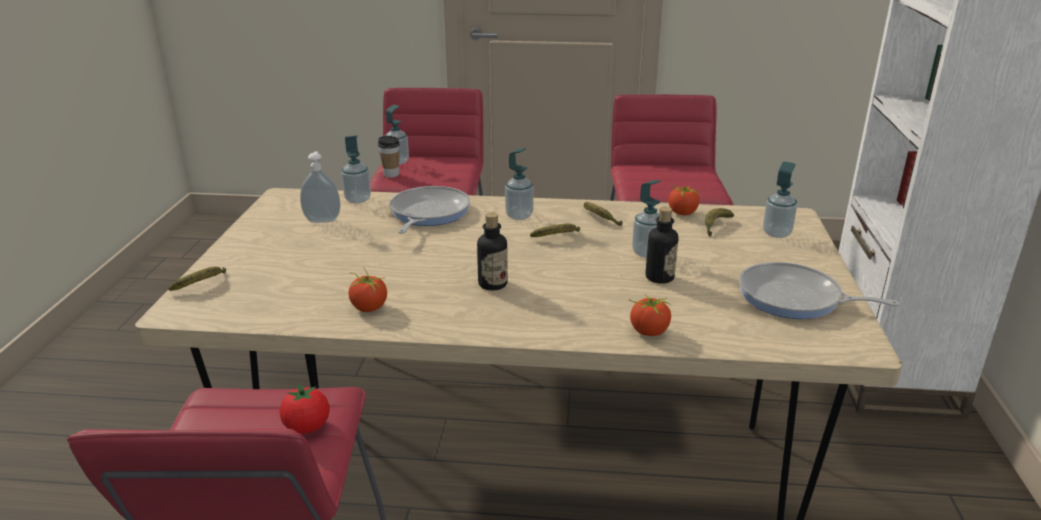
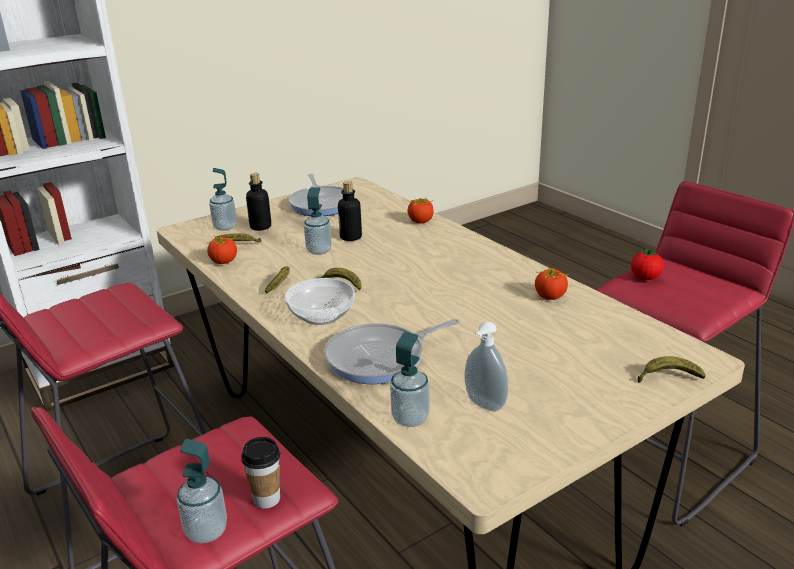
camera: 130 degrees left, 0 degrees up
(492, 284) = (448, 275): bottle -> bottle (260, 227)
(519, 216) = (321, 316): soap dispenser -> bowl

